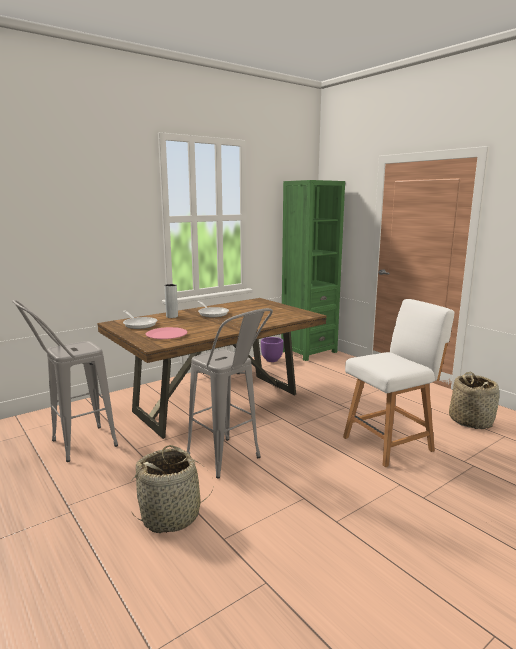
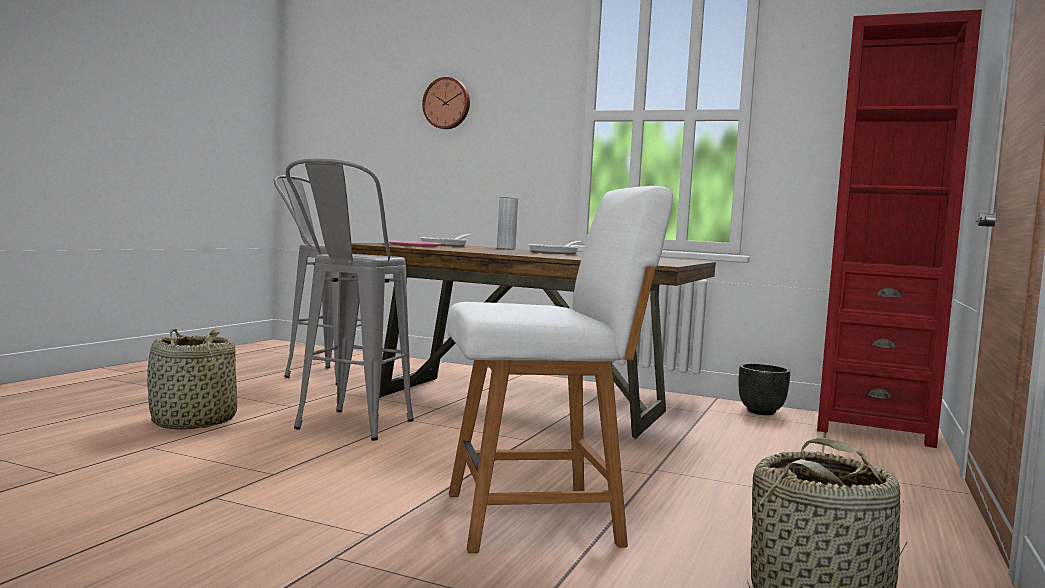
camera: 60 degrees right, 10 degrees down
(58, 212) = (447, 103): none -> wall clock
(272, 360) = (761, 412): purple planter -> black planter
(308, 351) = (873, 429): green bookcase -> red bookcase
(390, 443) = (539, 518): white chair -> white chair turned 45 degrees counterclockwise

